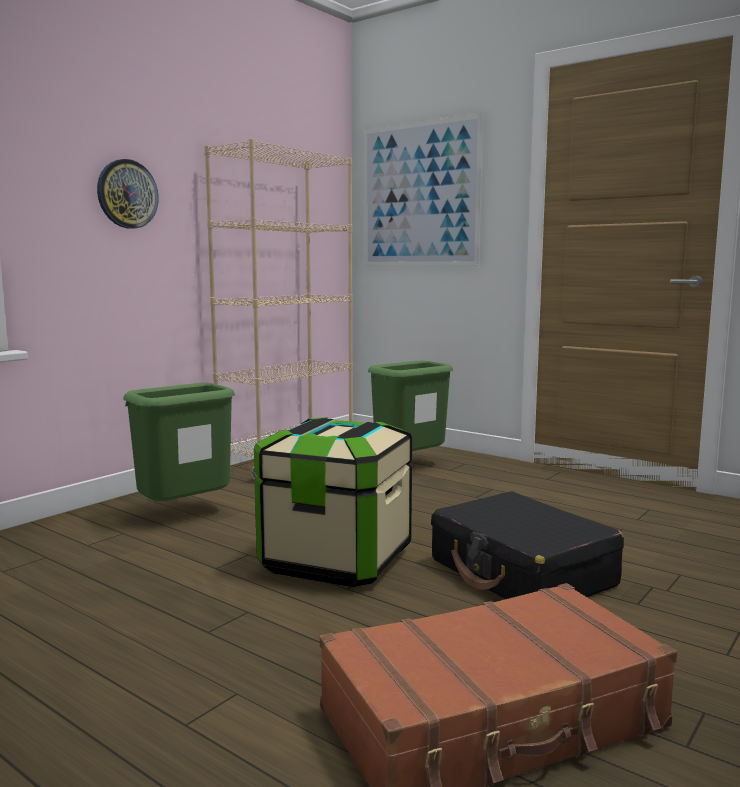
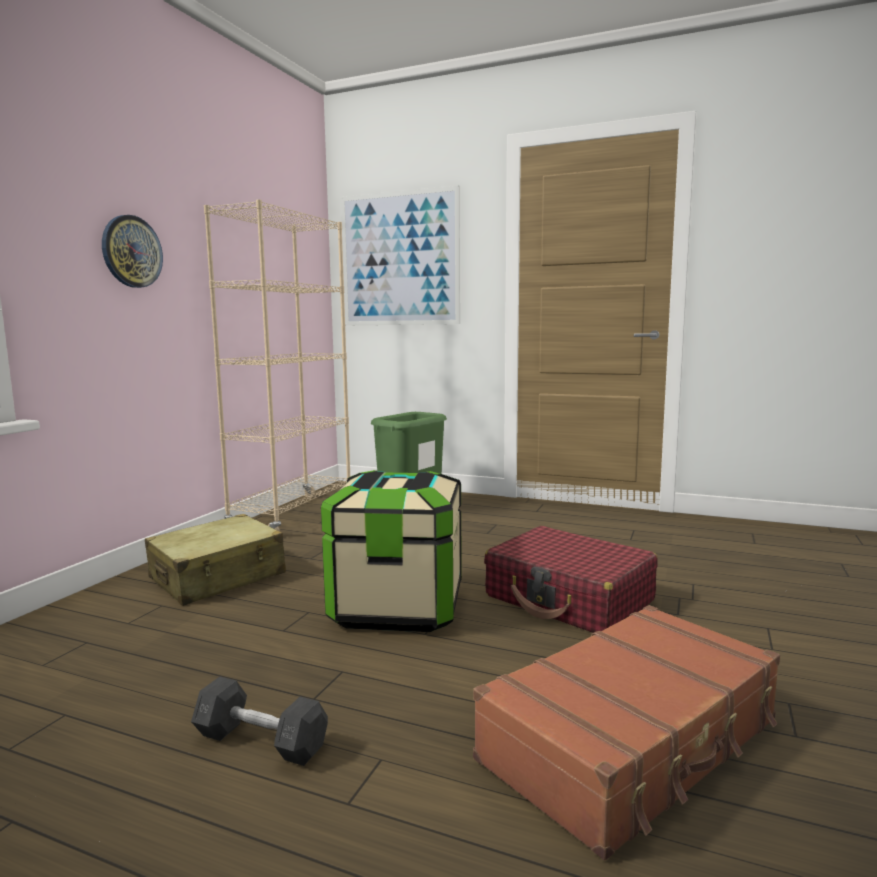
camera: 15 degrees left, 0 degrees up
(141, 660) = (261, 741): none -> grey dumbbell
(185, 513) = (218, 577): green trash can -> beige suitcase
(522, 573) = (569, 599): black suitcase -> red suitcase

